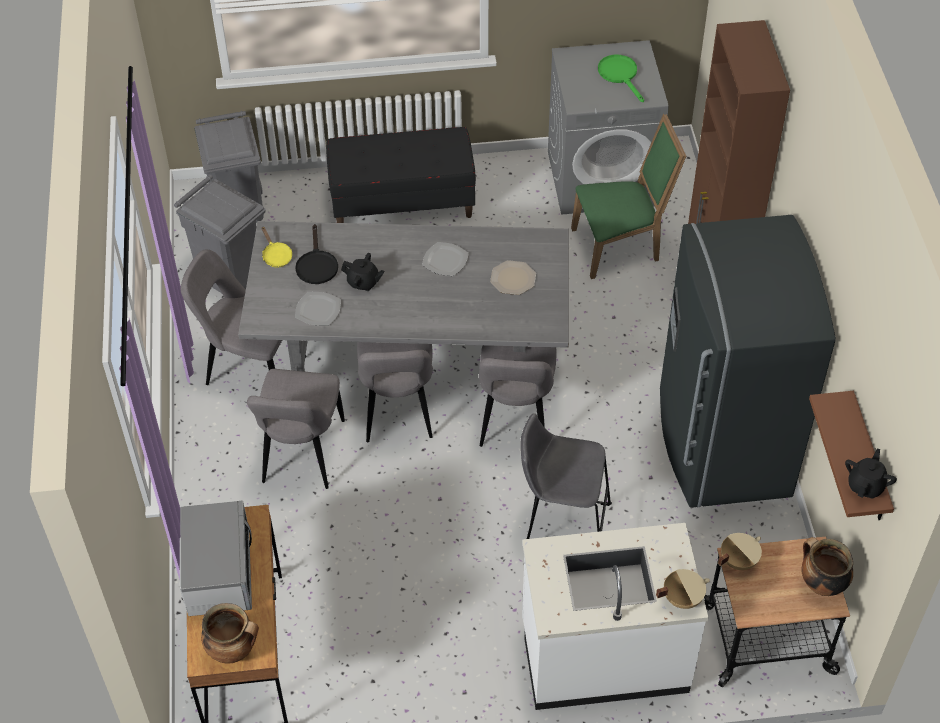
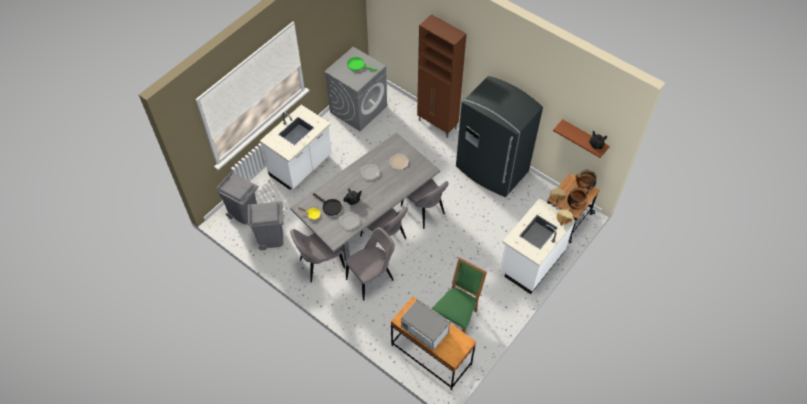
camera: 45 degrees left, 5 degrees up
(233, 650) = (458, 348): cooking pot -> cooking pot (575, 205)
(302, 455) = (372, 278): grey chair -> grey chair turned 90 degrees counterclockwise
(402, 202) = (301, 166): black bench -> white counter
(562, 525) = (475, 233): grey stool -> none
(620, 246) = (391, 128): green chair -> green chair (457, 316)

